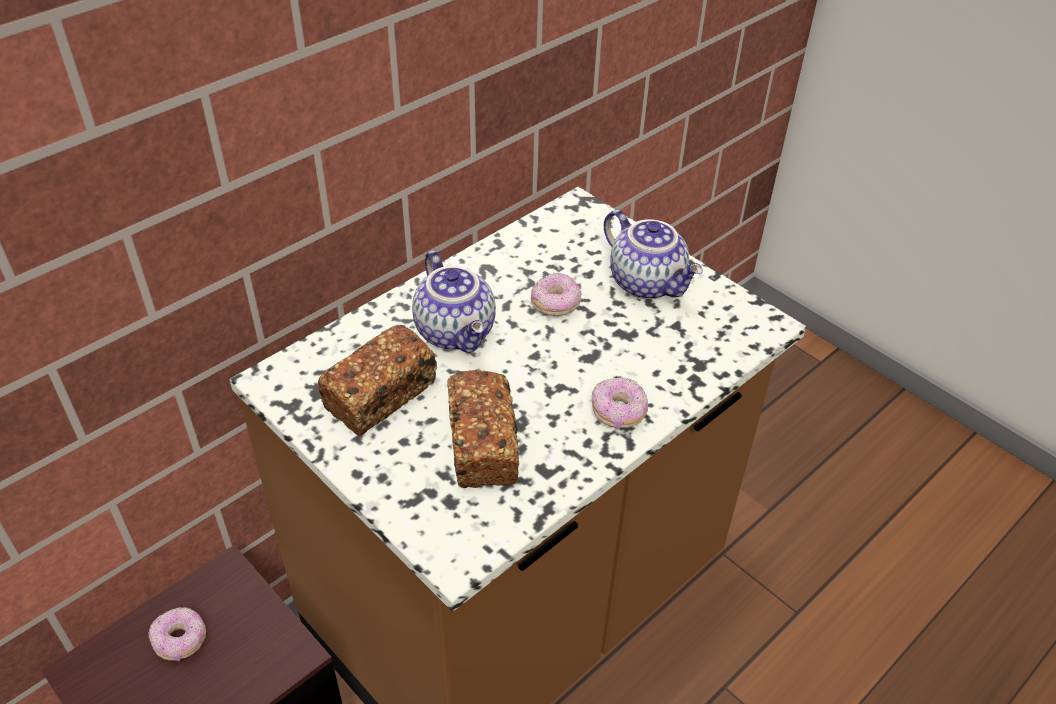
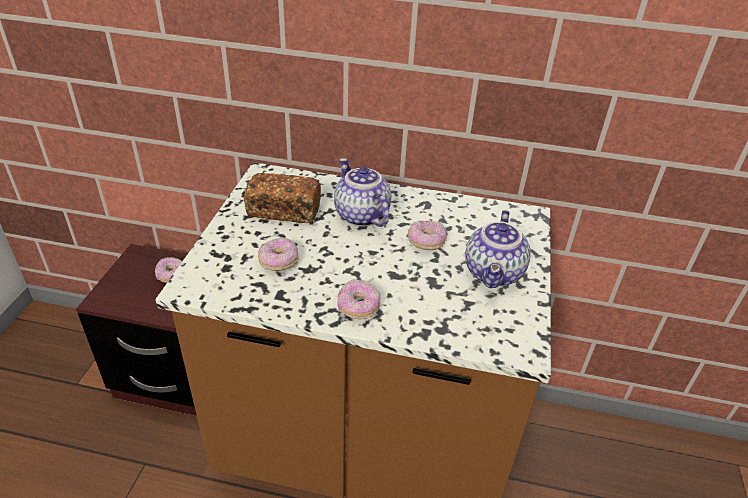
camera: 55 degrees right, 5 degrees down
(457, 332) = (360, 215): teapot -> teapot turned 120 degrees clockwise
(483, 445) = (279, 262): bread -> donut

